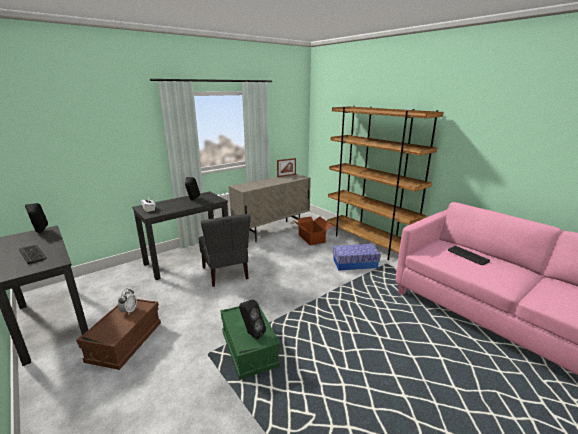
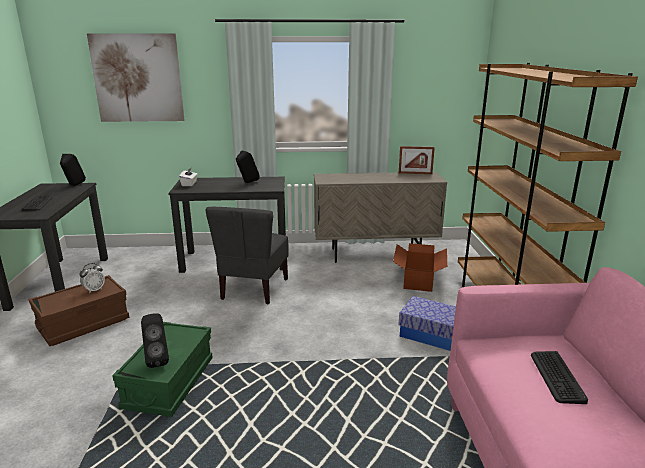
camera: 35 degrees right, 0 degrees up
(80, 129) = (137, 78): none -> picture

